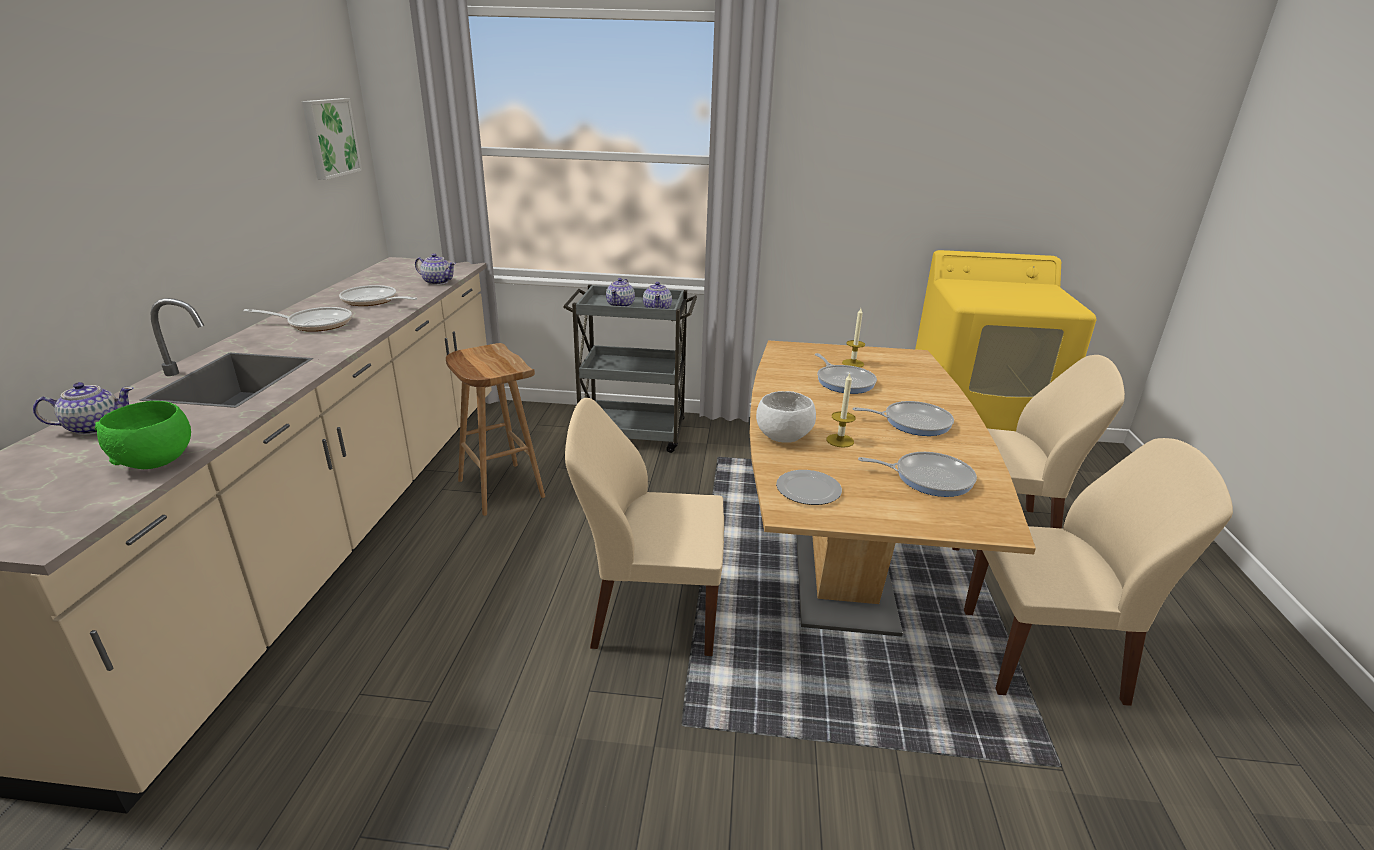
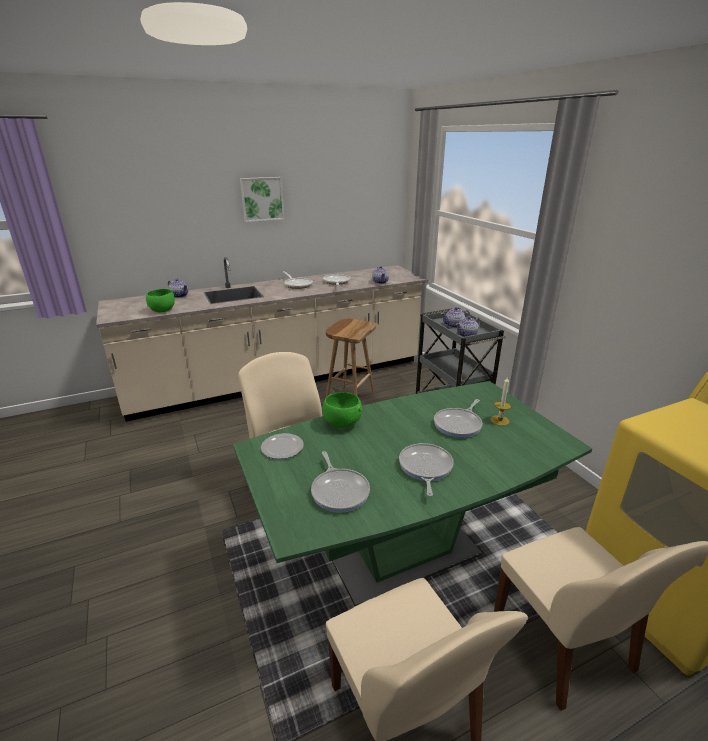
camera: 60 degrees right, 0 degrees up
(329, 138) = (369, 198): picture -> picture (262, 199)
(782, 437) = (342, 423): white bowl -> green bowl
(840, 440) = (359, 444): candle -> none
(842, 569) = (403, 554): brown dining table -> green dining table
(913, 422) = (425, 468): frying pan -> frying pan turned 150 degrees counterclockwise

